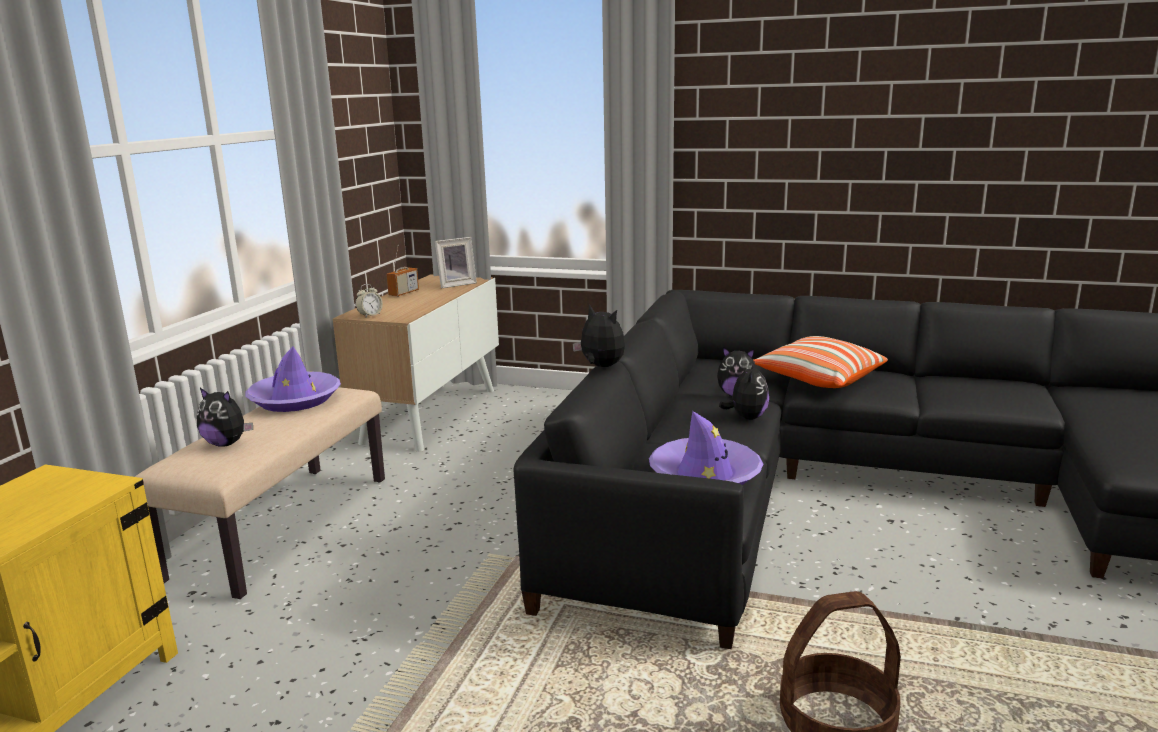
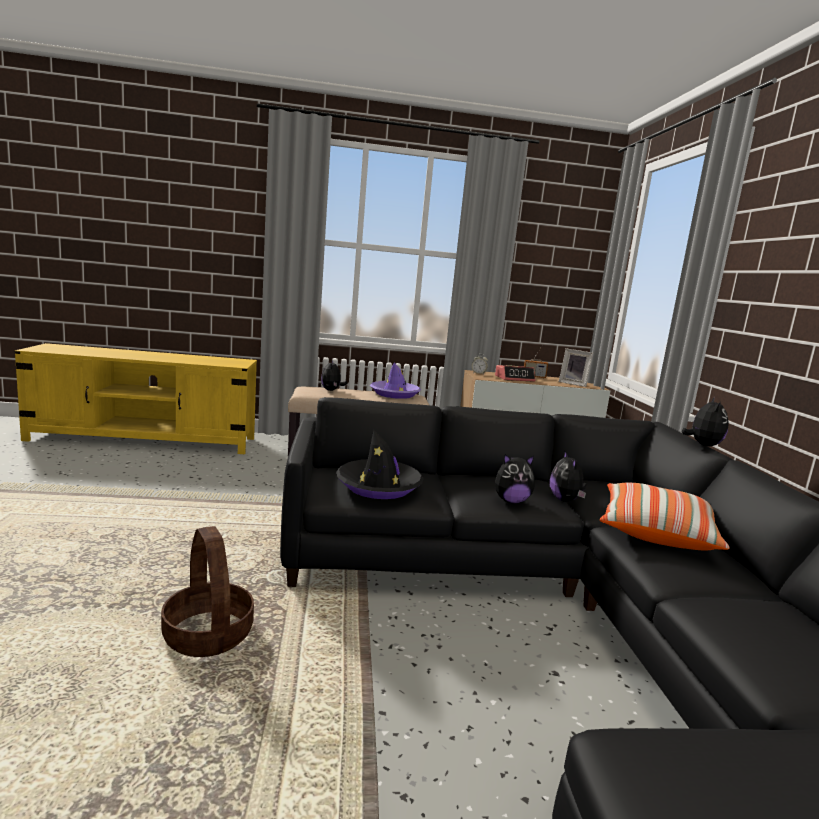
camera: 65 degrees right, 5 degrees down
(413, 304) = (514, 378): none -> alarm clock
(600, 367) = (419, 403): plush toy -> plush toy (702, 445)
(705, 475) = (379, 486): purple hat -> black hat

